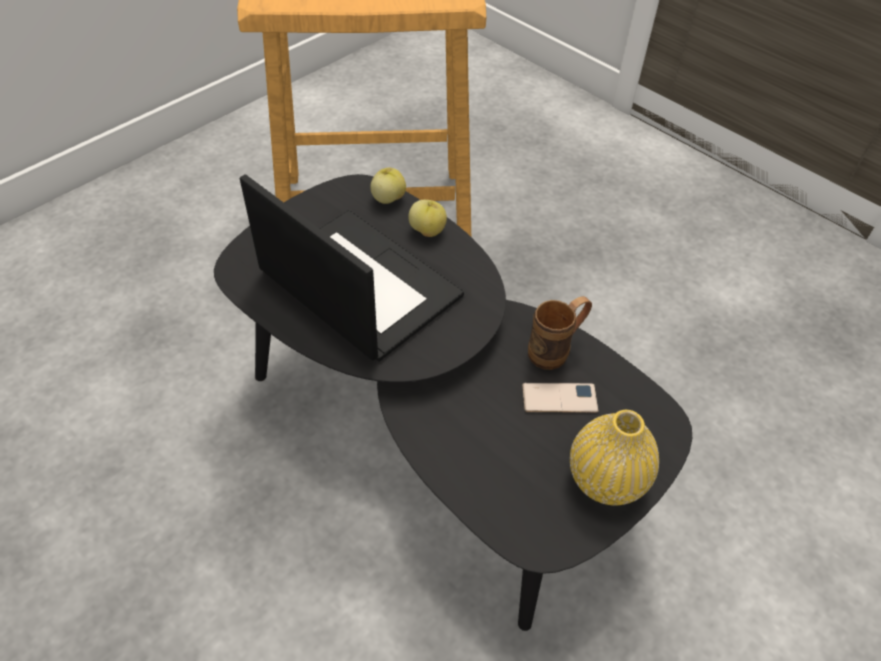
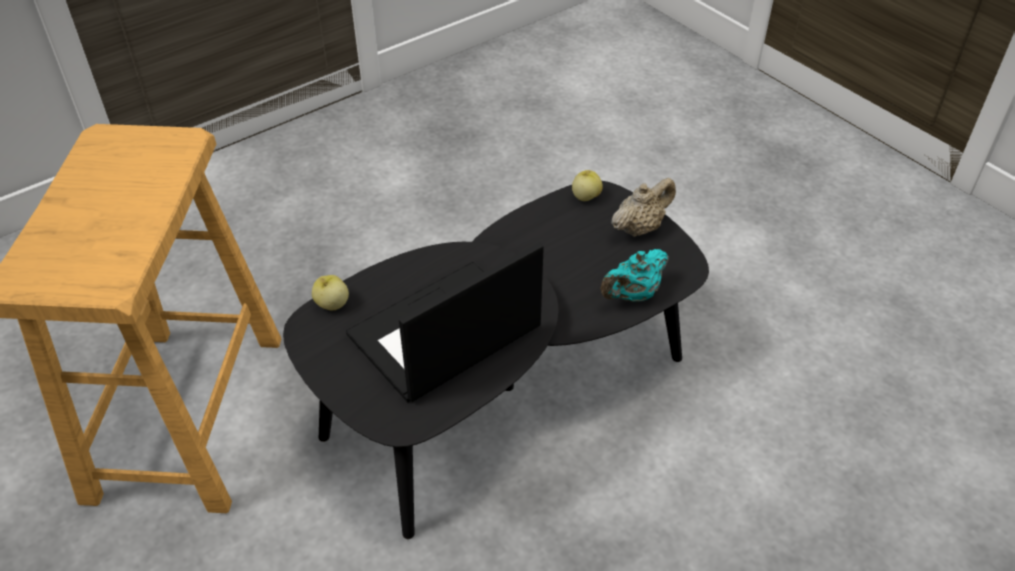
camera: 80 degrees left, 5 degrees down
(427, 230) = (385, 280): apple -> apple (585, 197)
(472, 474) = (633, 295): none -> turquoise teapot
(556, 350) = (522, 233): brown mug -> none
(559, 398) = (569, 239): phone -> none
(606, 479) = (640, 227): yellow vase -> beige teapot

